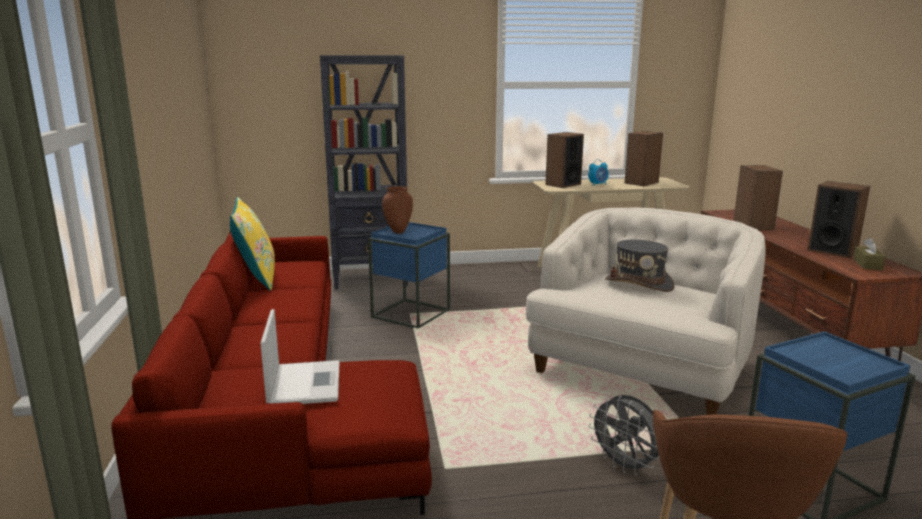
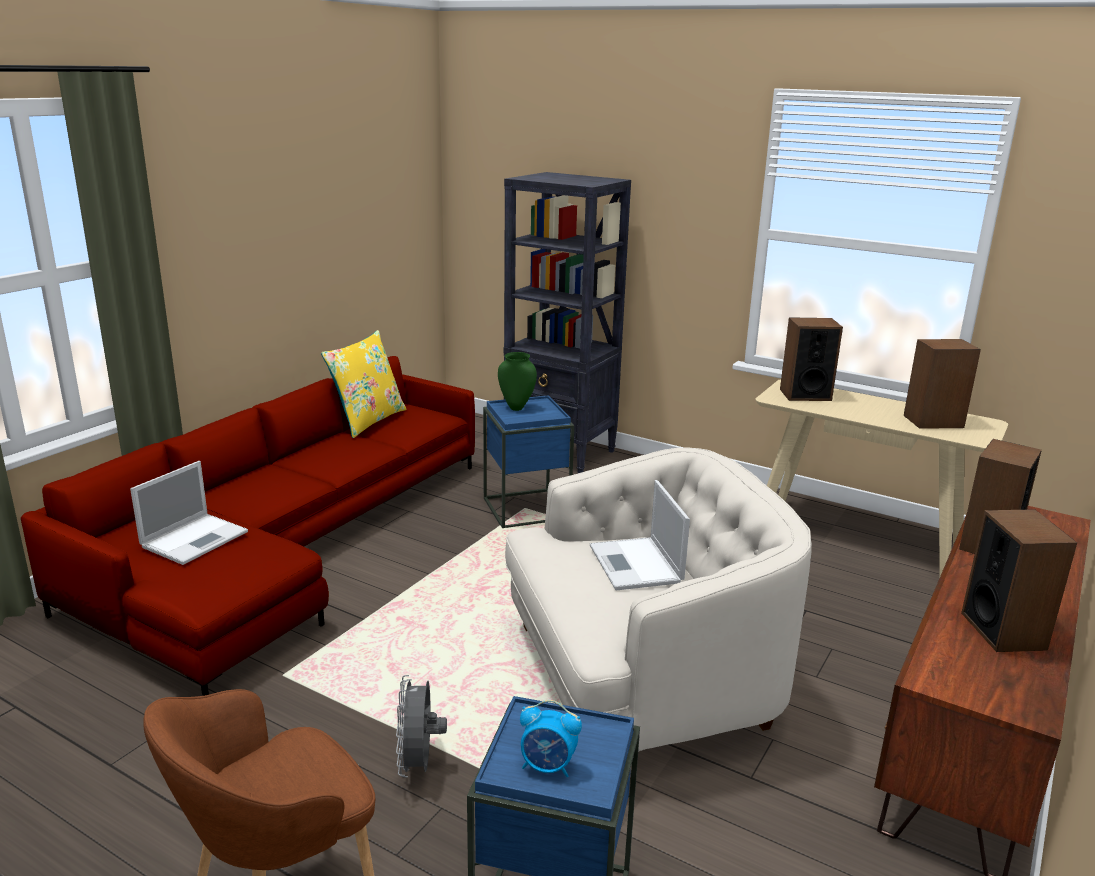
camera: 40 degrees right, 5 degrees up
(398, 232) = (516, 408): brown vase -> green vase
(598, 184) = (855, 408): alarm clock -> alarm clock (548, 766)
(639, 284) = (636, 565): grey hat -> laptop
(867, 264) = (995, 674): brown tissue box -> none

